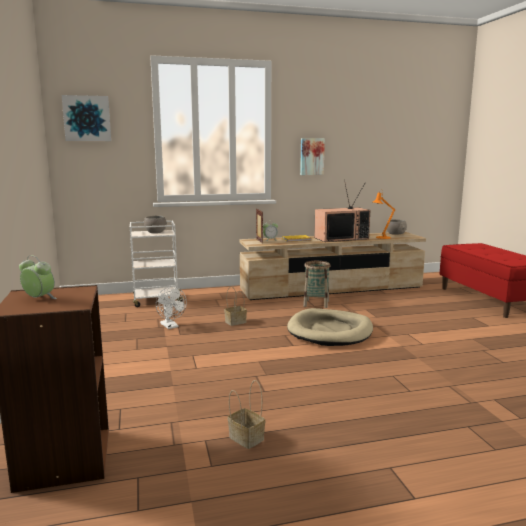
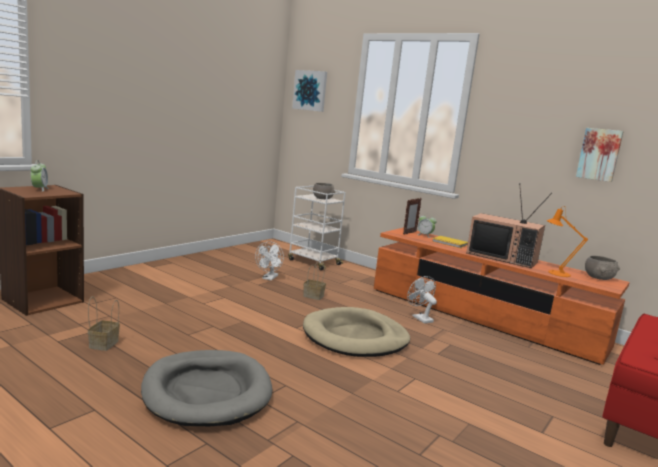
camera: 50 degrees right, 0 degrees up
(311, 156) = (511, 150): picture -> picture (599, 154)
(316, 304) = (420, 318): basket -> white fan
(331, 288) = (482, 317): beige tv stand -> orange tv stand
(386, 408) = (207, 392): none -> grey dog bed

